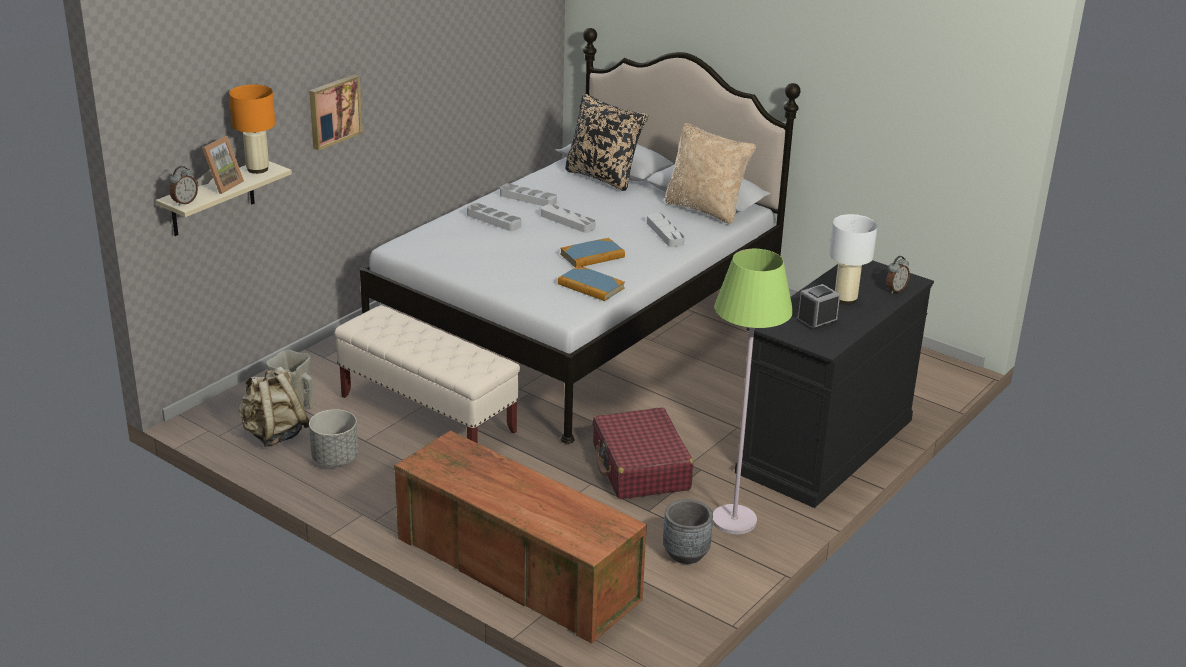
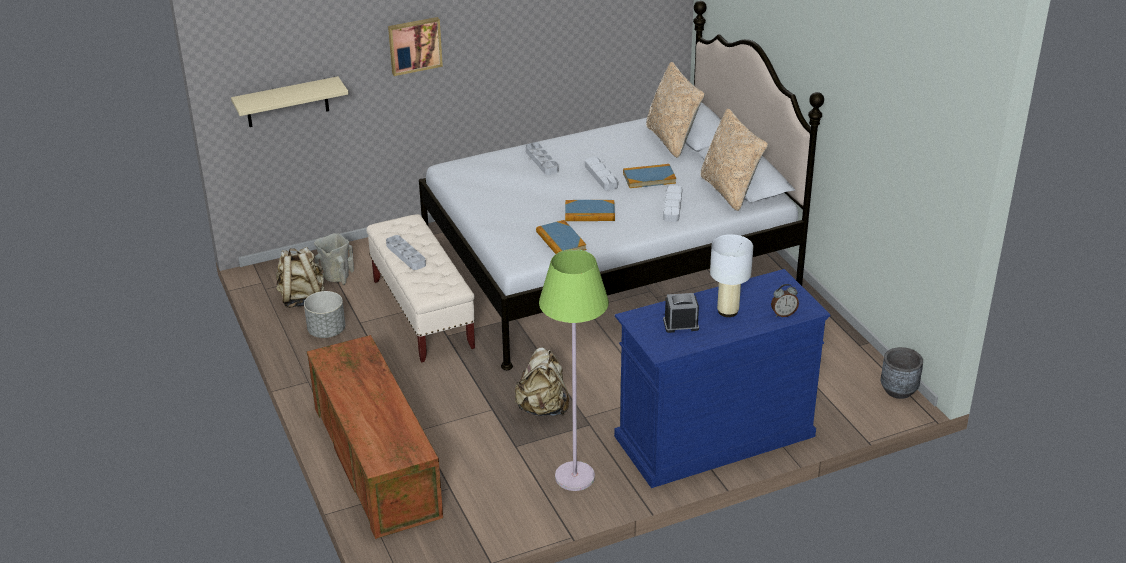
camera: 30 degrees right, 5 degrees up
(184, 202) = (247, 103): alarm clock -> none
(221, 185) = (285, 94): picture frame -> none
(258, 169) = (325, 85): orange table lamp -> none
(528, 198) = (590, 147): grey tray -> grey tray (406, 255)
(602, 179) = (672, 142): black pillow -> beige pillow
(616, 214) = (649, 178): none -> book
(640, 467) = (543, 408): red suitcase -> beige backpack
(685, 554) = (510, 492): grey planter -> grey planter (898, 390)
(826, 446) = (714, 436): black dresser -> blue dresser

